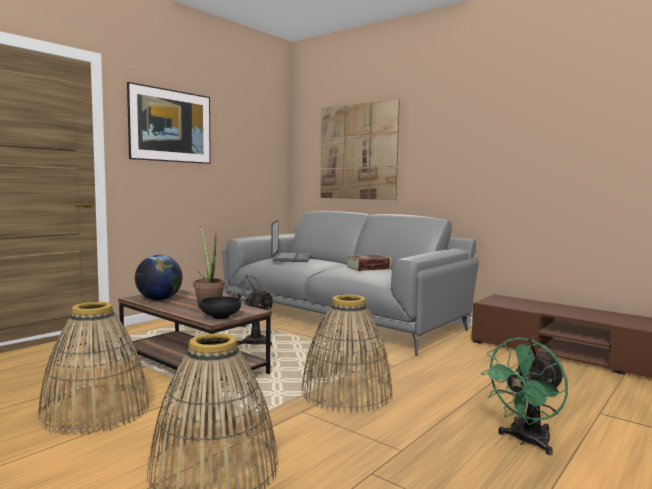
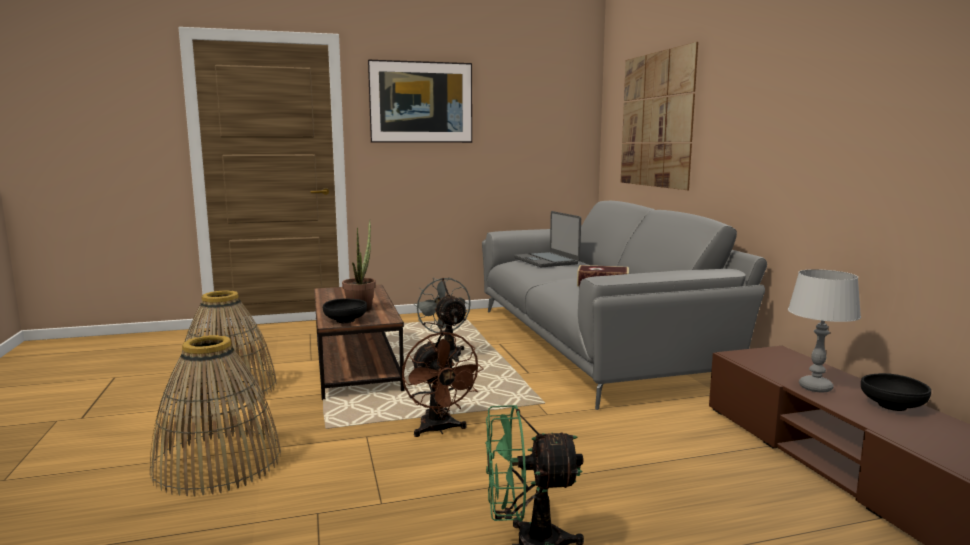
camera: 35 degrees right, 5 degrees up
(159, 299) = (339, 294): globe -> none
(291, 258) = (546, 261): laptop -> laptop turned 120 degrees clockwise
(346, 392) = (439, 430): basket -> brown fan
(553, 311) = (815, 387): none -> grey table lamp
(597, 313) = (892, 406): none -> black bowl

